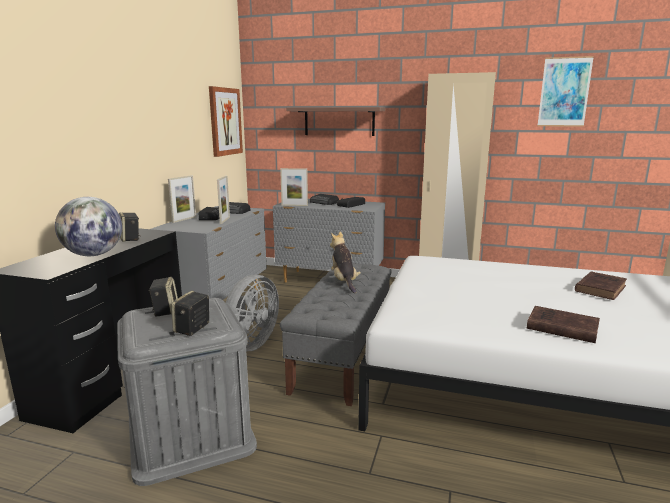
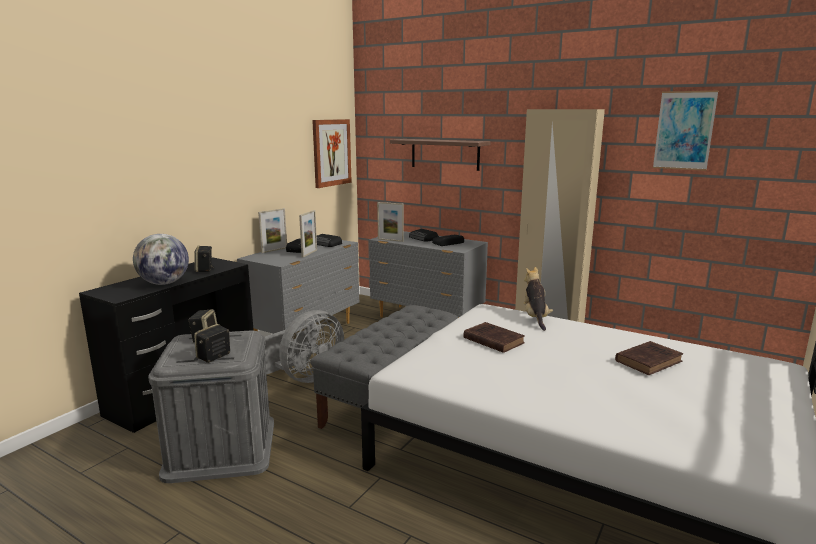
camera: 15 degrees right, 0 degrees up
(344, 282) = (396, 325): plush toy -> plush toy (535, 318)
(560, 328) = (555, 397): brown book -> brown book (492, 340)

